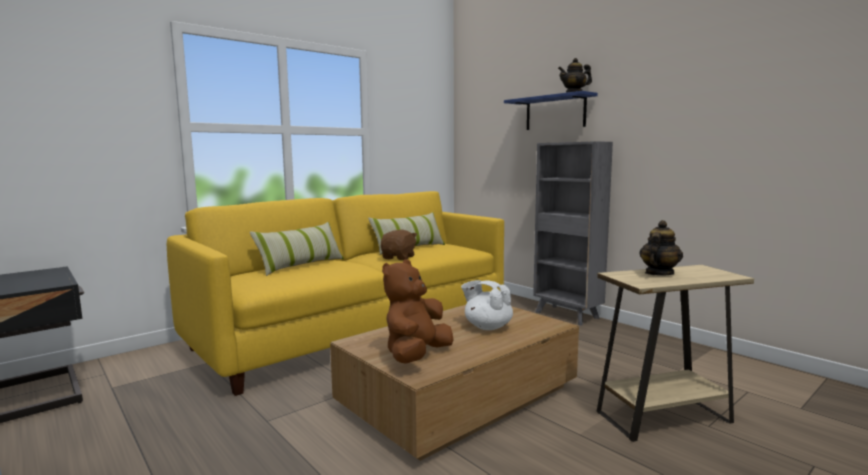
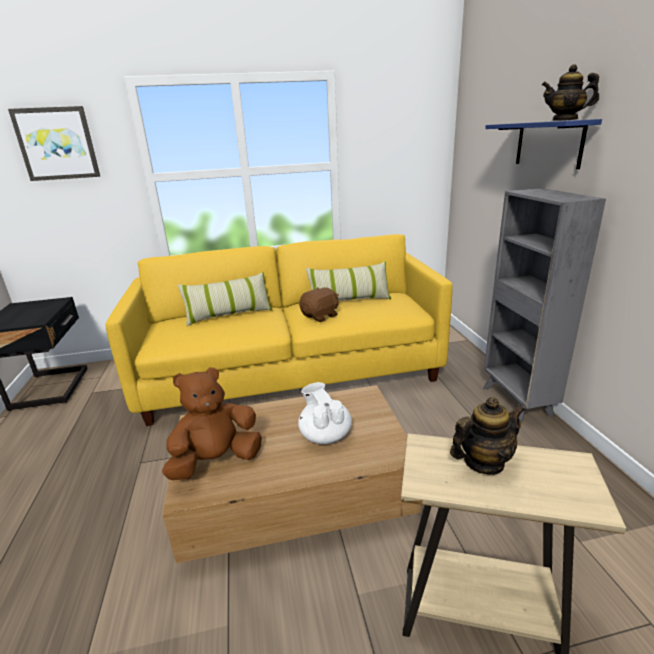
camera: 30 degrees right, 15 degrees up
(76, 78) = (57, 144): none -> picture

